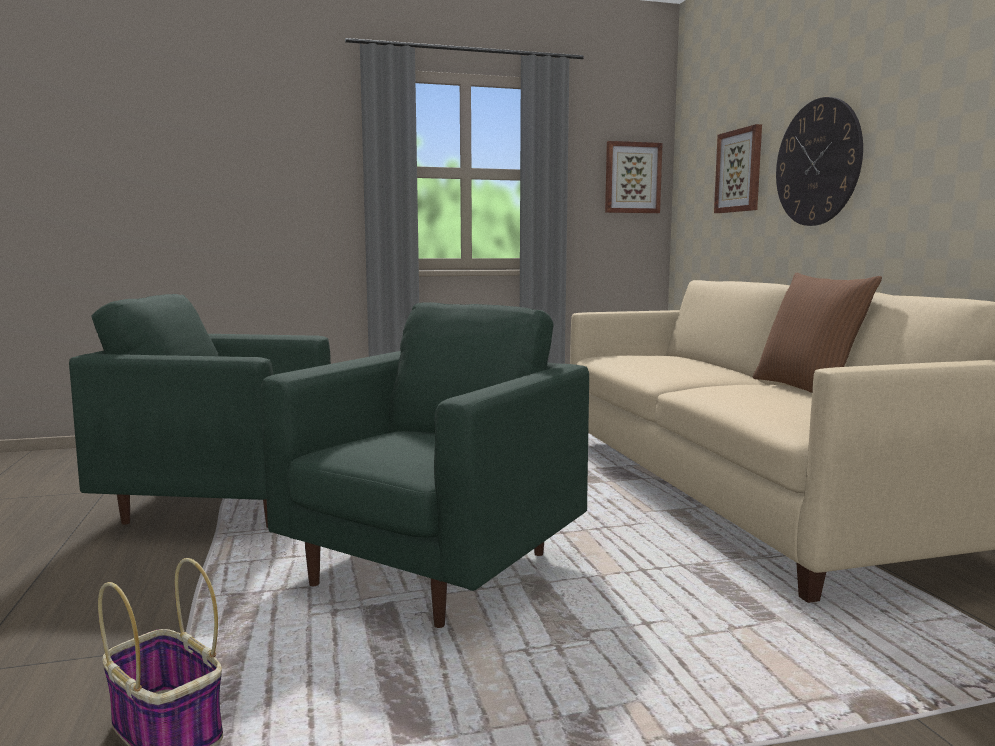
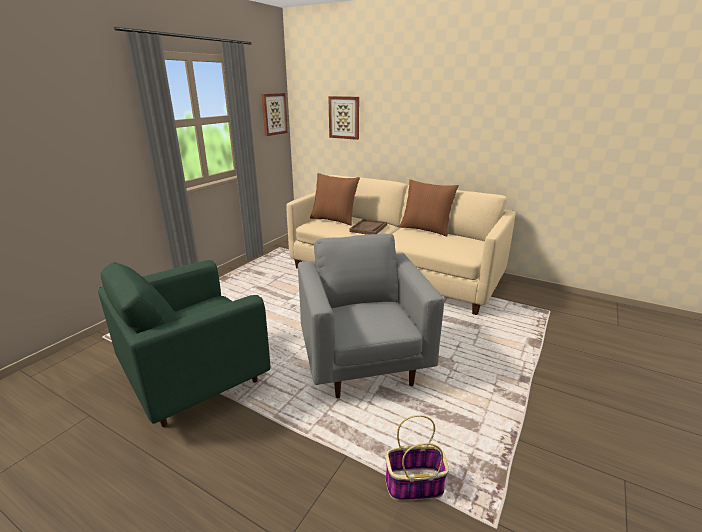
camera: 45 degrees left, 15 degrees up
(434, 569) = (363, 362): green armchair -> grey armchair
(653, 357) = (334, 220): none -> brown pillow
(685, 371) = (368, 228): none -> brown tray
(817, 162) = (397, 122): wall clock -> none

